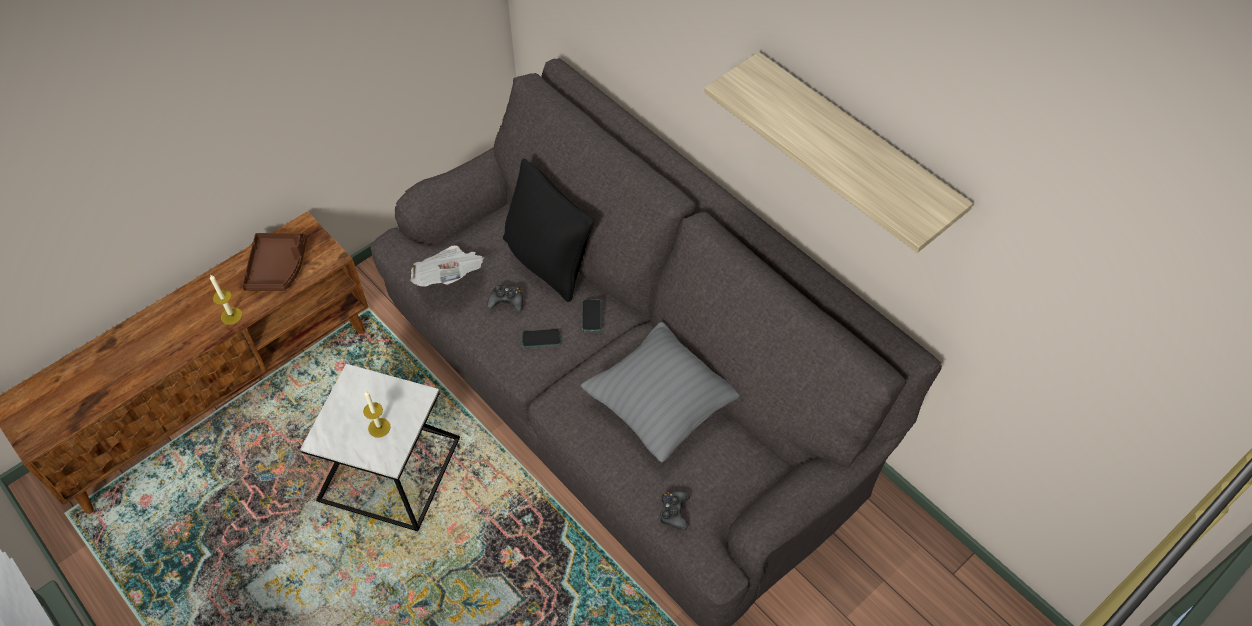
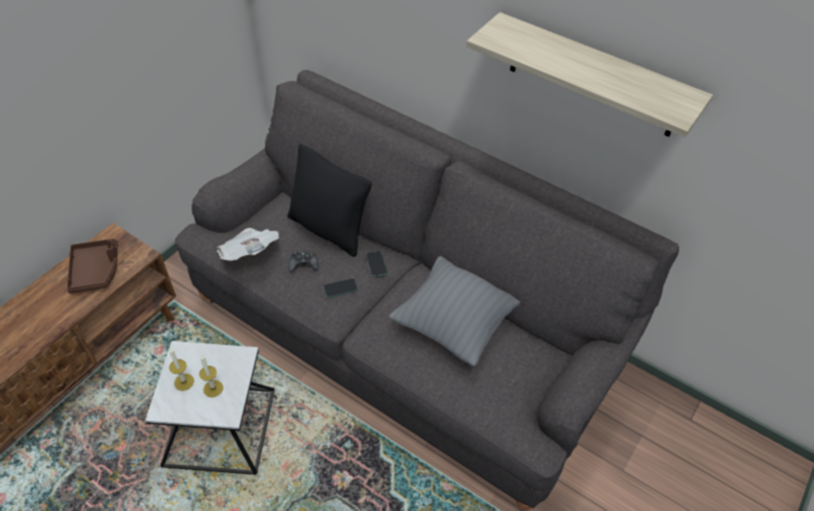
camera: 15 degrees left, 5 degrees down
(231, 316) = (60, 317): candle -> candle (184, 382)
(674, 512) = (490, 407): black game controller -> none

